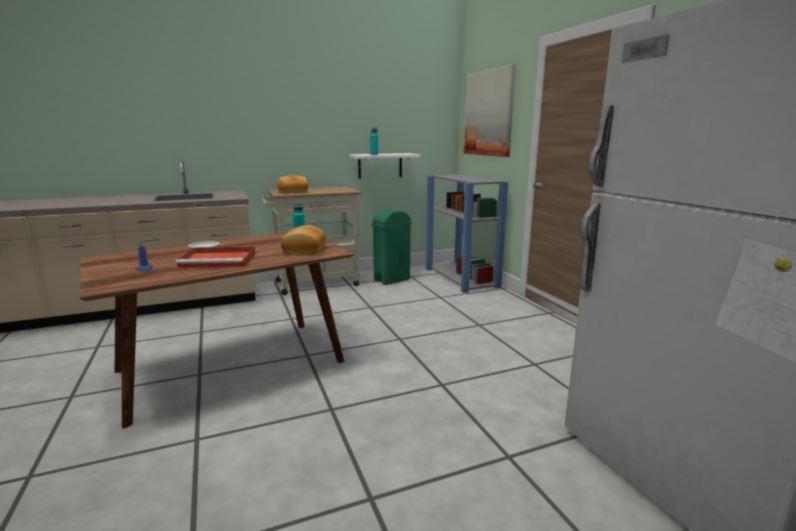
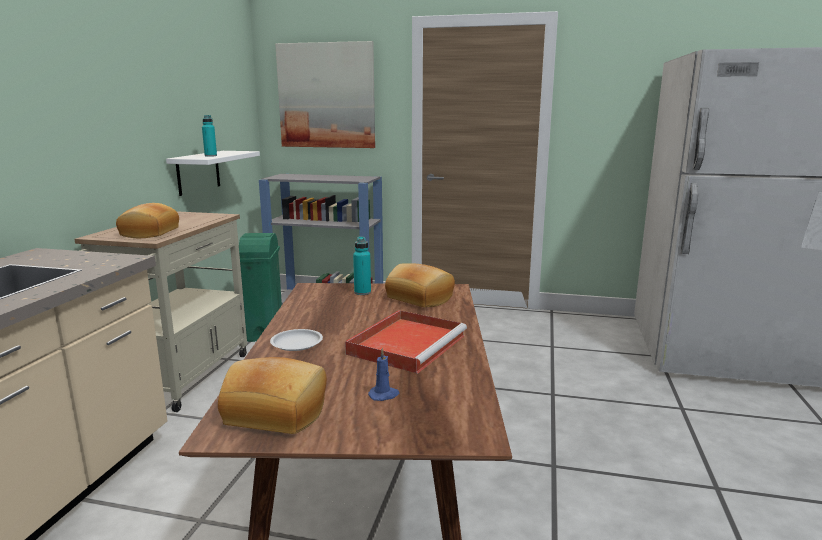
camera: 55 degrees left, 0 degrees up
(120, 259) = (277, 411): none -> bread

